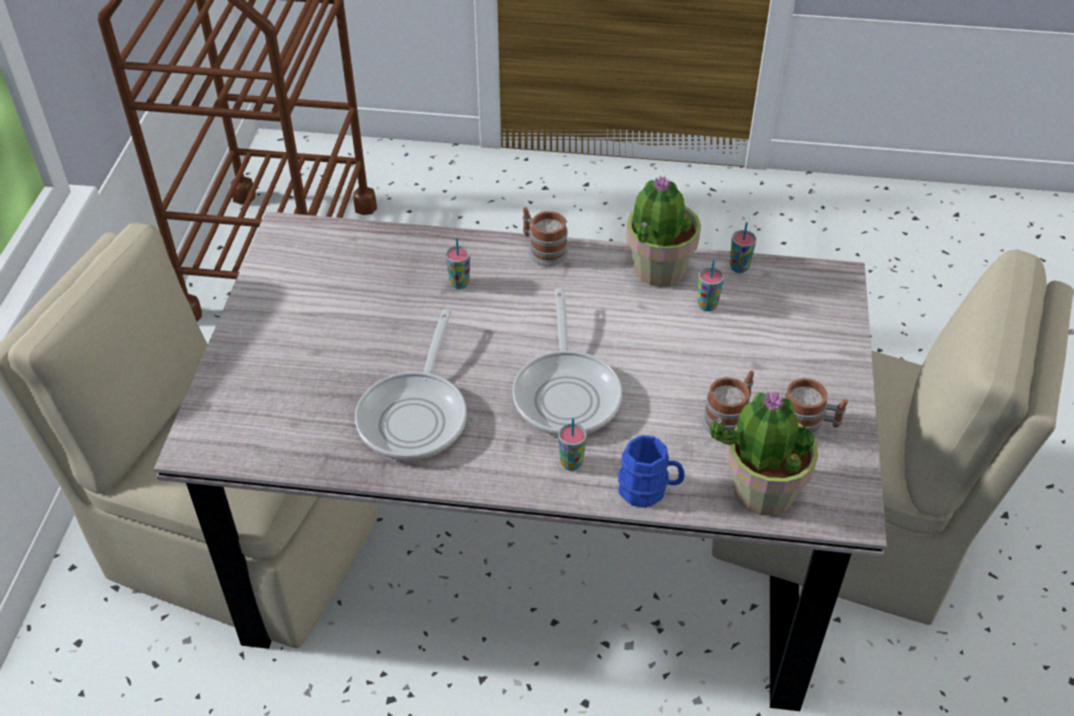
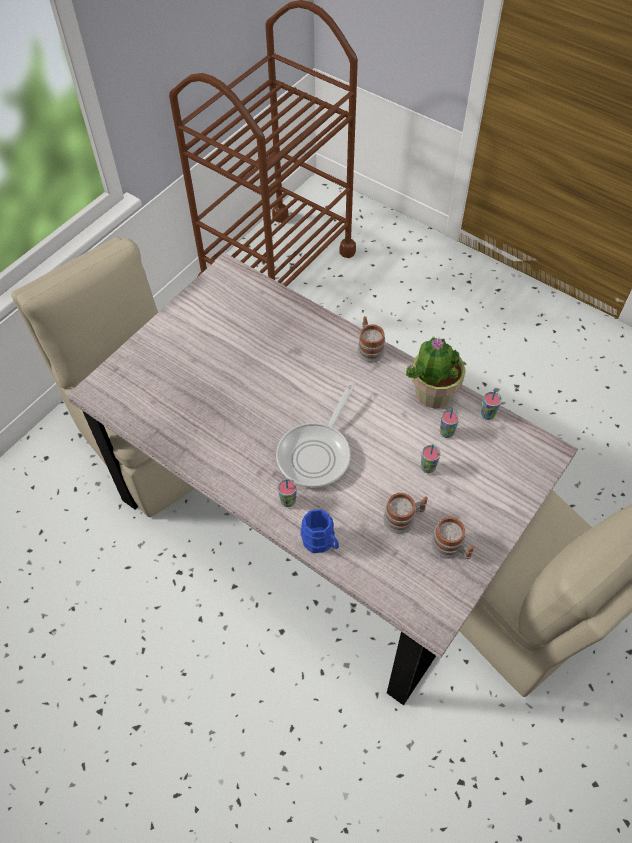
camera: 30 degrees right, 10 degrees up
(416, 414) = (221, 427): frying pan -> none
(459, 283) = (303, 349): cup -> cup (428, 468)
(762, 490) = (390, 577): potted plant -> none

